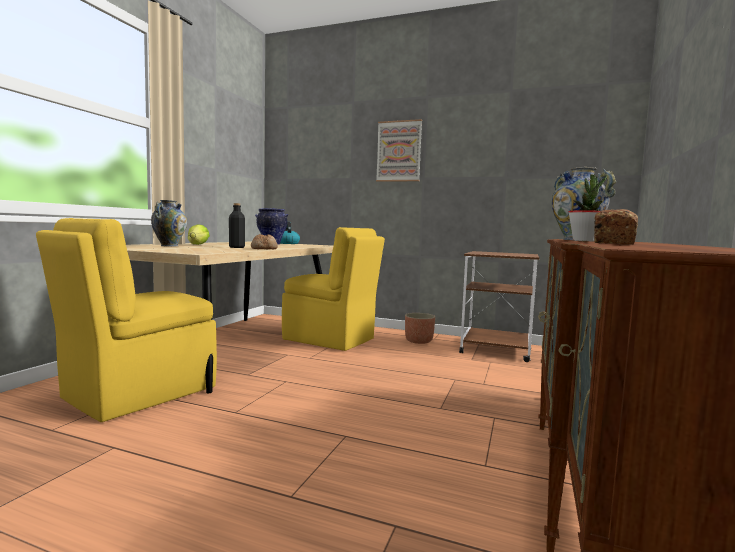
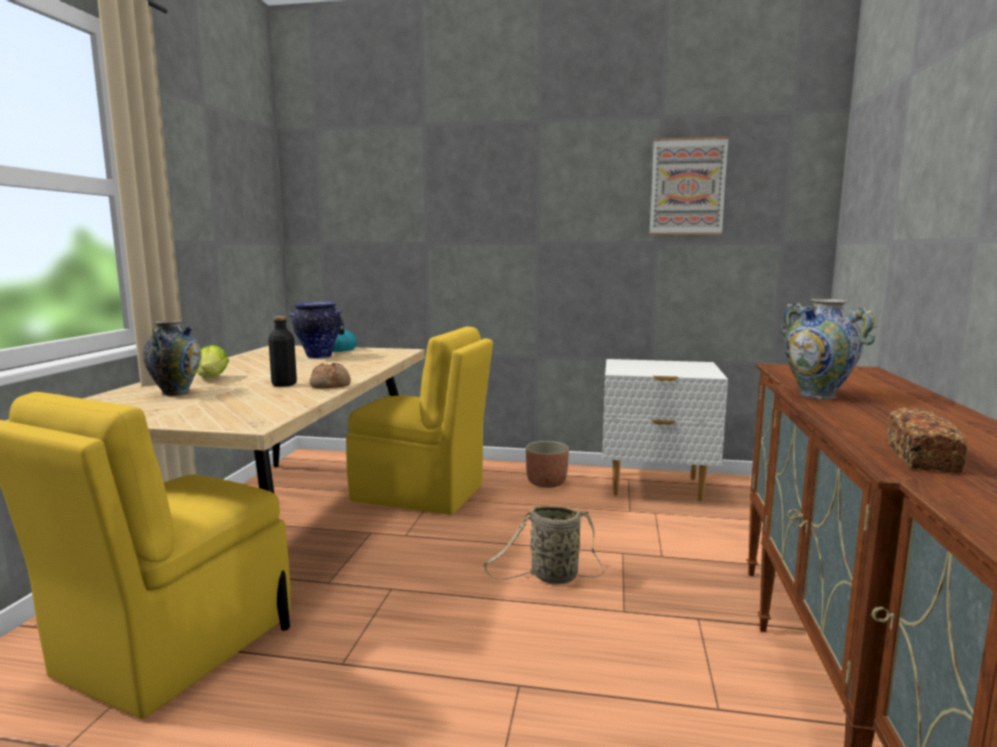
camera: 10 degrees left, 5 degrees up
(397, 386) = (551, 577): none -> basket
(399, 151) = (499, 202): picture -> picture (687, 187)
(497, 349) = (656, 487): brown cart -> white nightstand
(584, 241) = (842, 411): potted plant -> none

